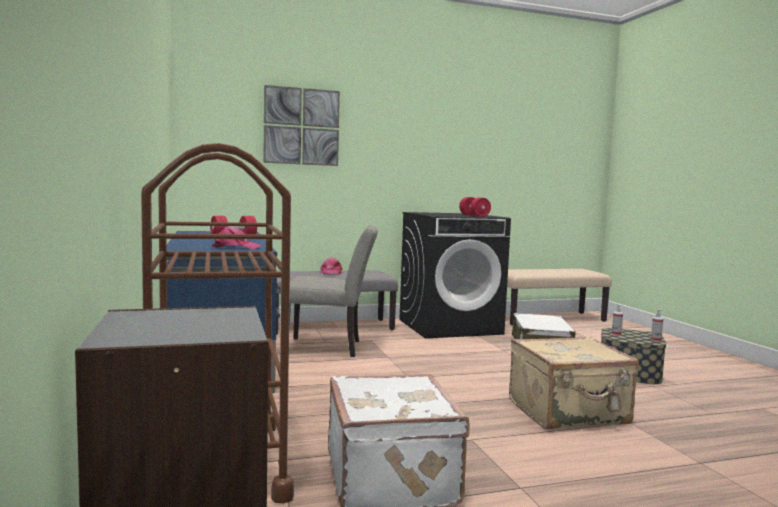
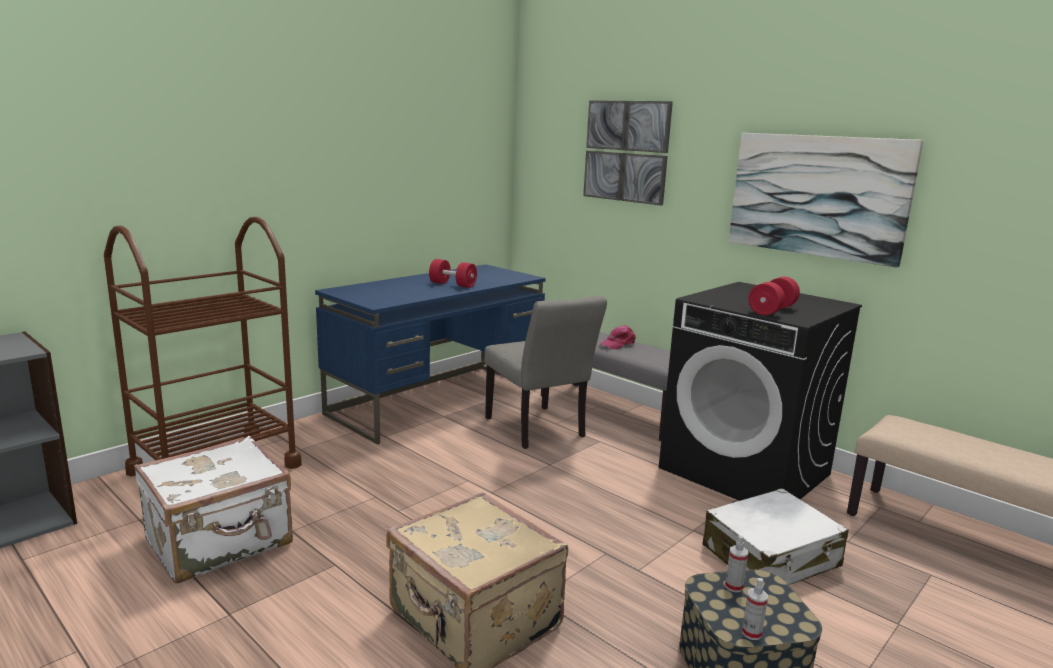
camera: 60 degrees right, 10 degrees up
(235, 247) = (379, 297): pink cap -> none
(441, 154) = (817, 196): none -> picture

